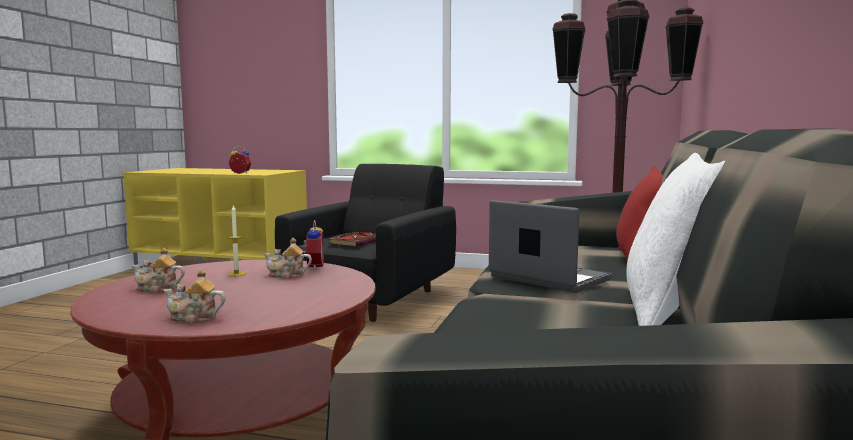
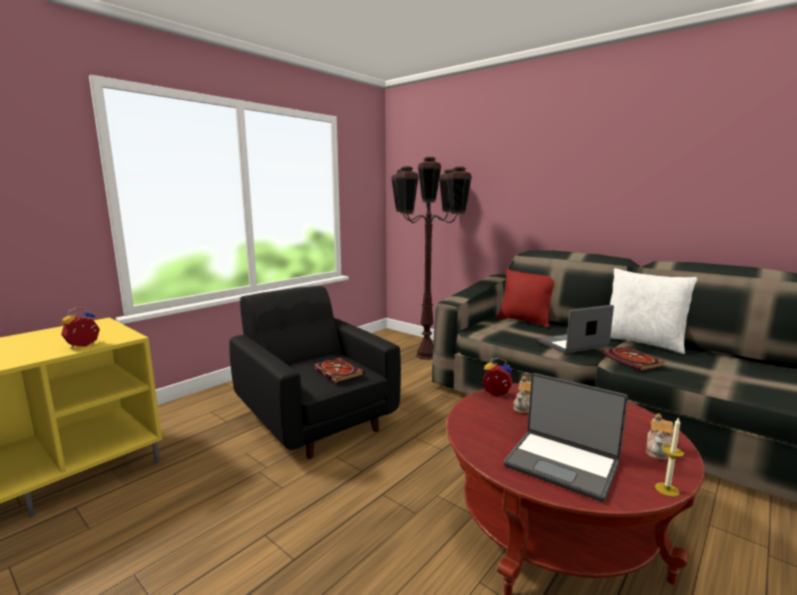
camera: 65 degrees left, 5 degrees up
(158, 289) = (562, 464): teapot -> laptop
(236, 274) = (511, 425): candle -> candle (667, 489)
(517, 306) = (633, 361): none -> book

